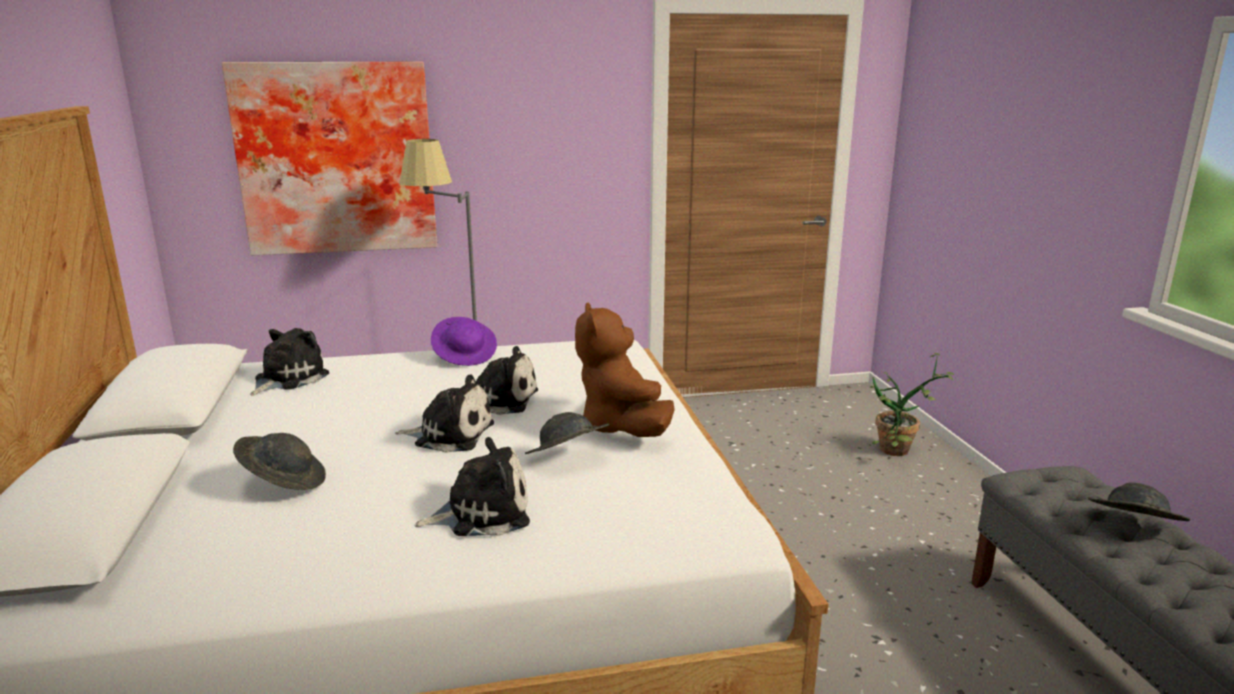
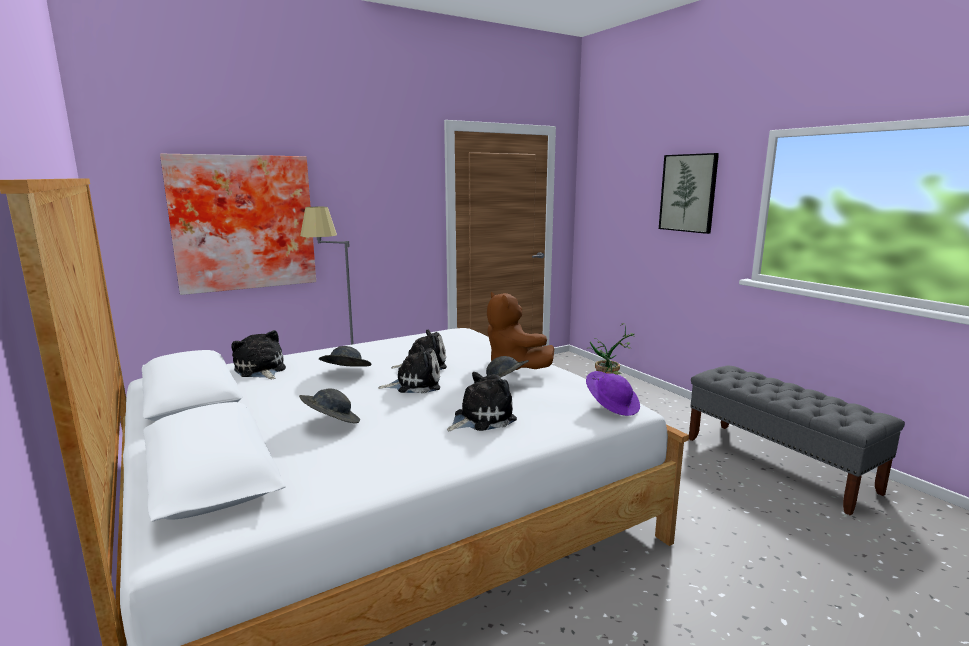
camera: 20 degrees left, 5 degrees down
(287, 378) = (261, 370): plush toy -> plush toy turned 45 degrees counterclockwise
(465, 356) = (374, 345): purple hat -> purple hat (612, 406)
(1063, 132) = (688, 193): none -> picture
(1132, 527) = (776, 386): grey hat -> grey hat (345, 373)

